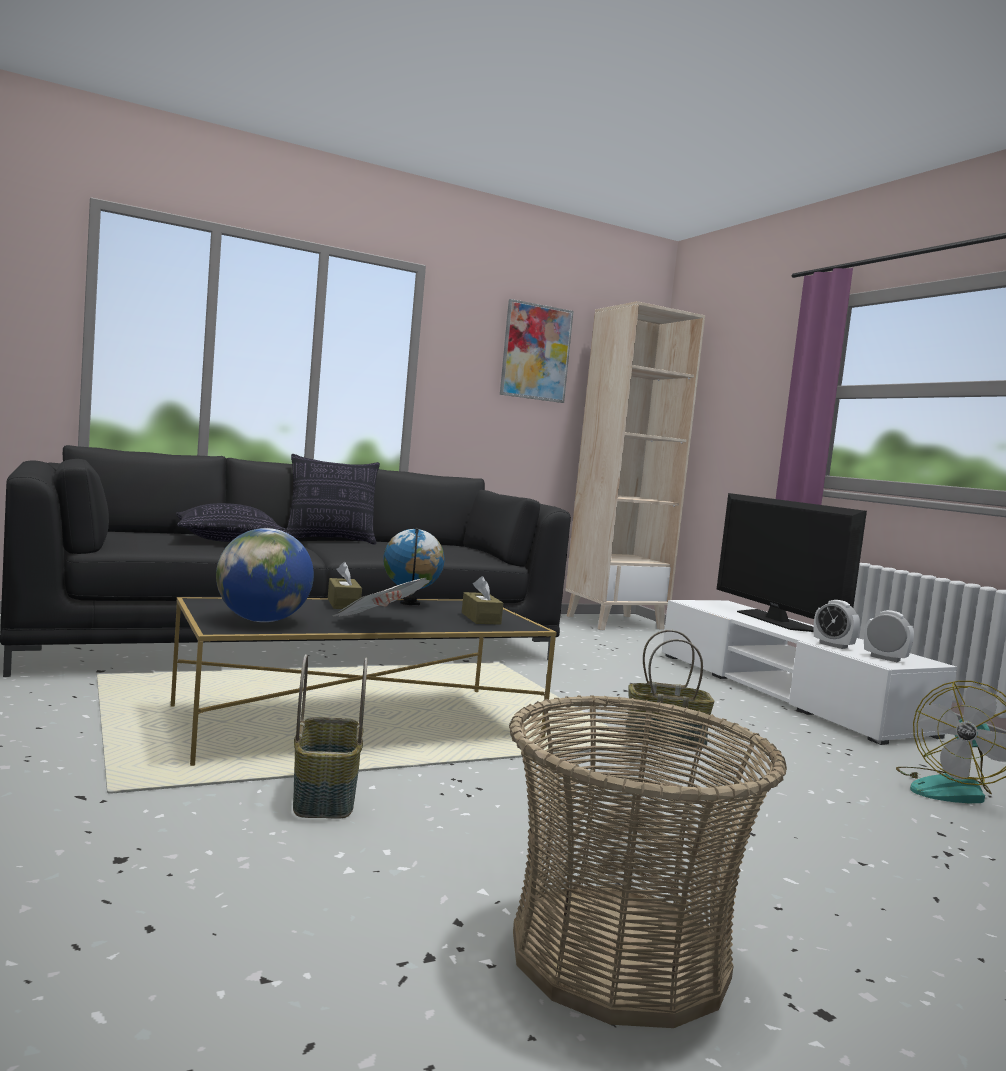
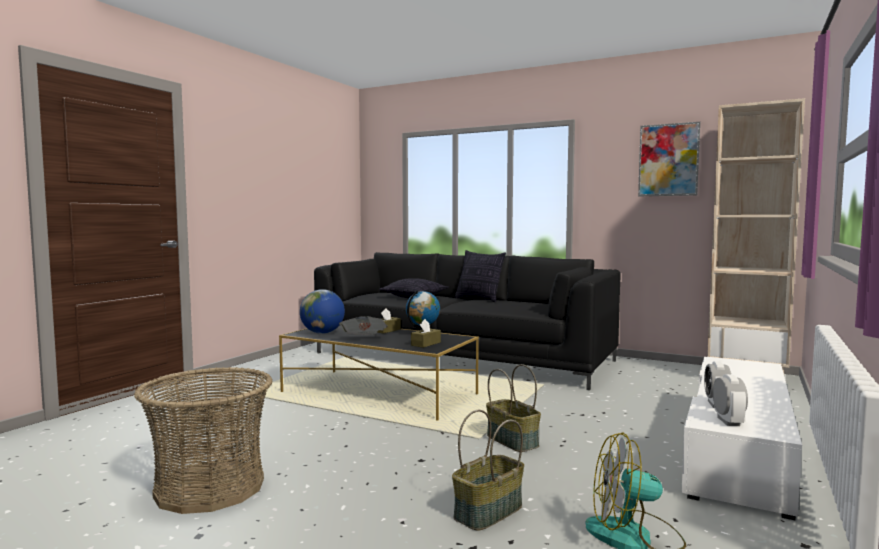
camera: 55 degrees right, 0 degrees up
(326, 796) = (288, 413): basket -> basket (488, 512)
(776, 621) = (752, 382): television -> none

